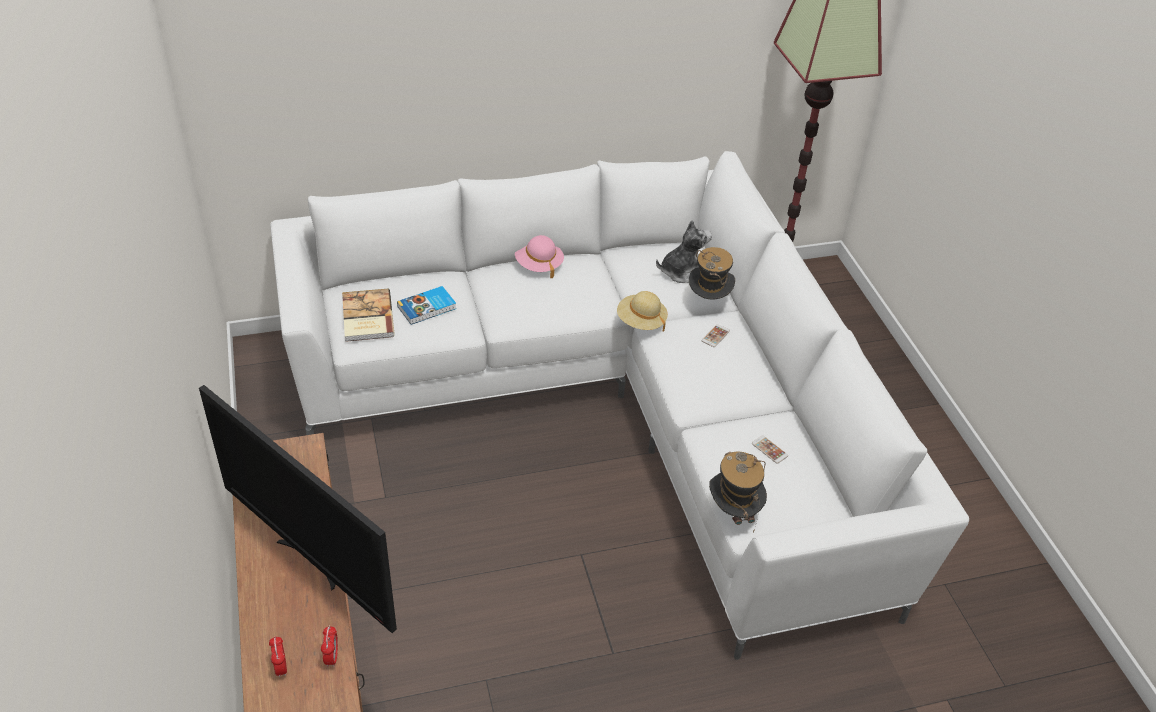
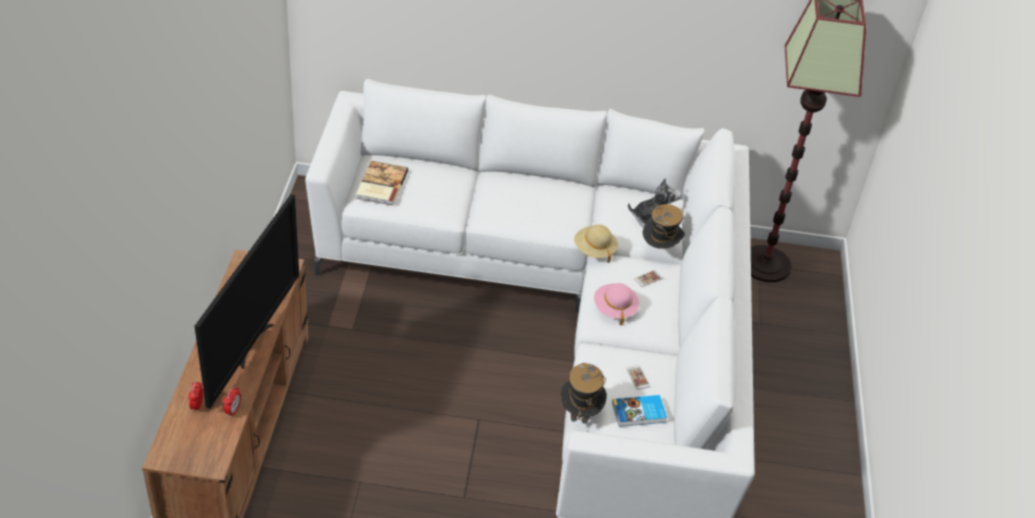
camera: 20 degrees right, 0 degrees up
(312, 560) = (252, 344): television -> television turned 135 degrees counterclockwise
(427, 308) = (430, 191): book -> book (639, 413)
(538, 265) = (536, 182): pink hat -> pink hat (614, 309)

